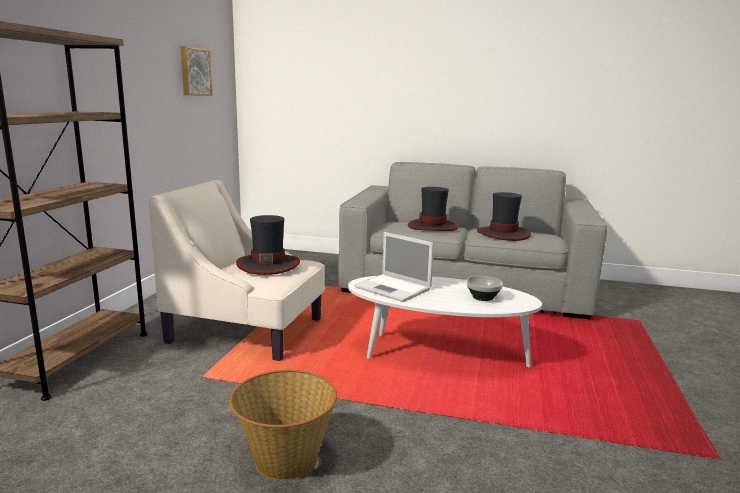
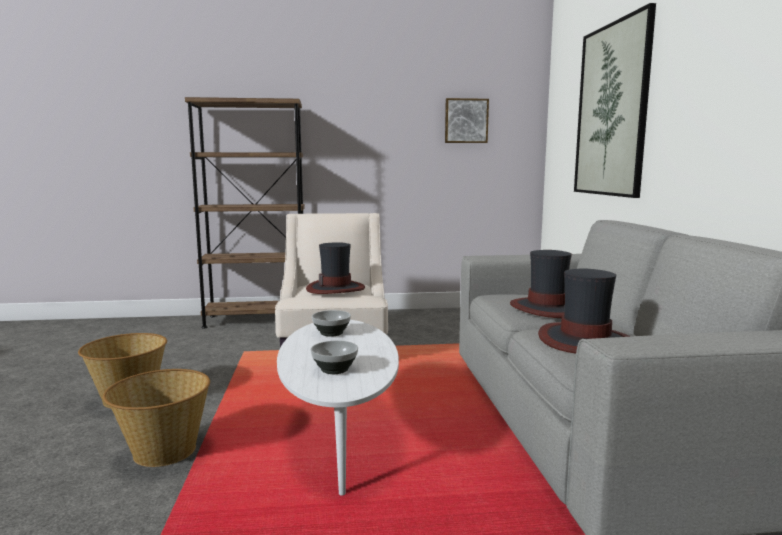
camera: 70 degrees right, 5 degrees down
(351, 79) = (611, 110): none -> picture
(394, 288) = (331, 333): laptop -> bowl
(438, 434) = (163, 451): none -> basket

